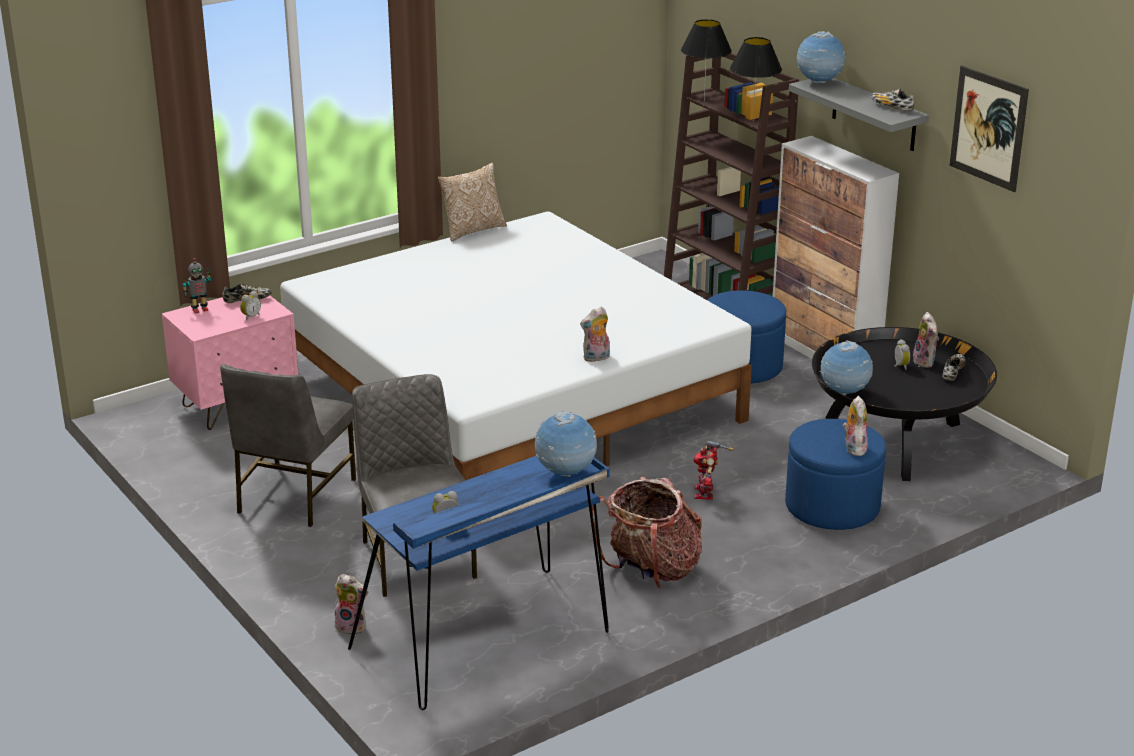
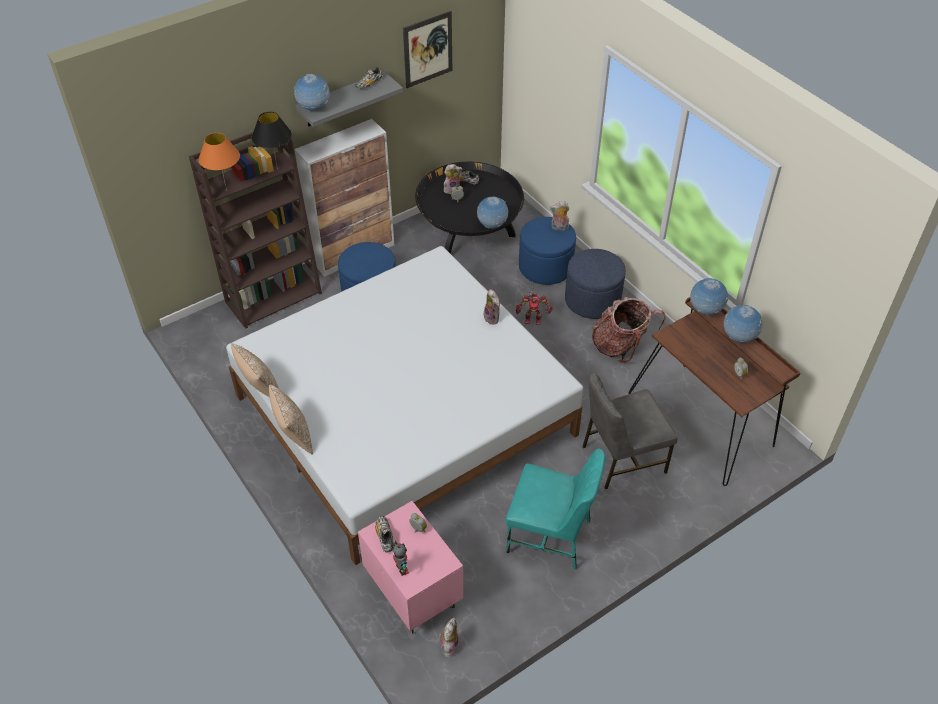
camera: 90 degrees left, 20 degrees up
(293, 496) = (550, 536): grey chair -> turquoise chair
(352, 626) = (701, 486): plush toy -> plush toy (449, 646)
(400, 249) = (294, 436): none -> pillow
(486, 641) = (704, 420): blue desk -> brown desk
(501, 498) = (738, 338): none -> globe
(704, 101) = (226, 191): black table lamp -> orange table lamp
(758, 548) = (592, 300): none -> blue ottoman

